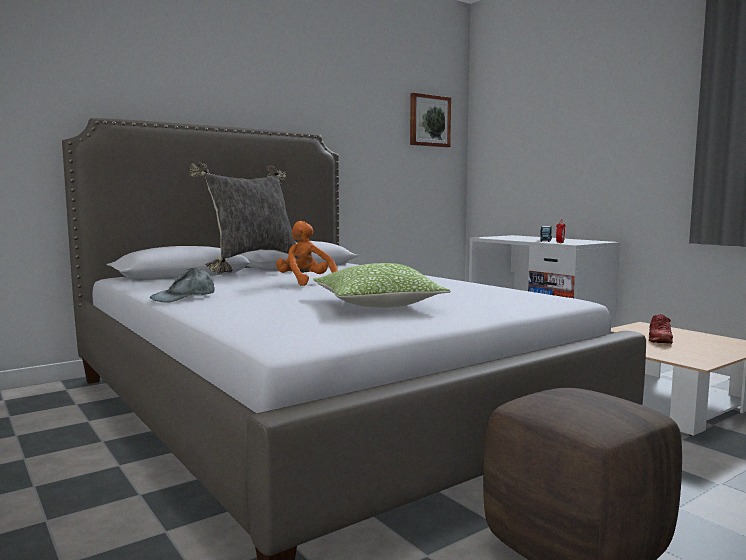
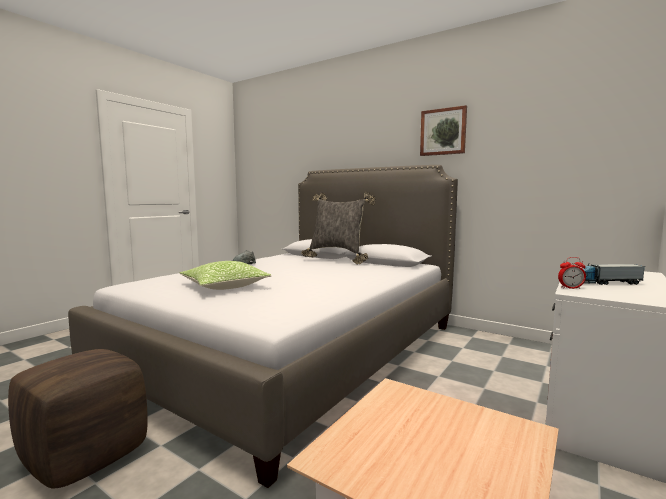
camera: 70 degrees right, 0 degrees up
(305, 283) = (302, 270): orange plush toy -> none
(429, 121) = (593, 133): picture -> picture (443, 132)
(659, 339) = (442, 438): red shoe -> none

